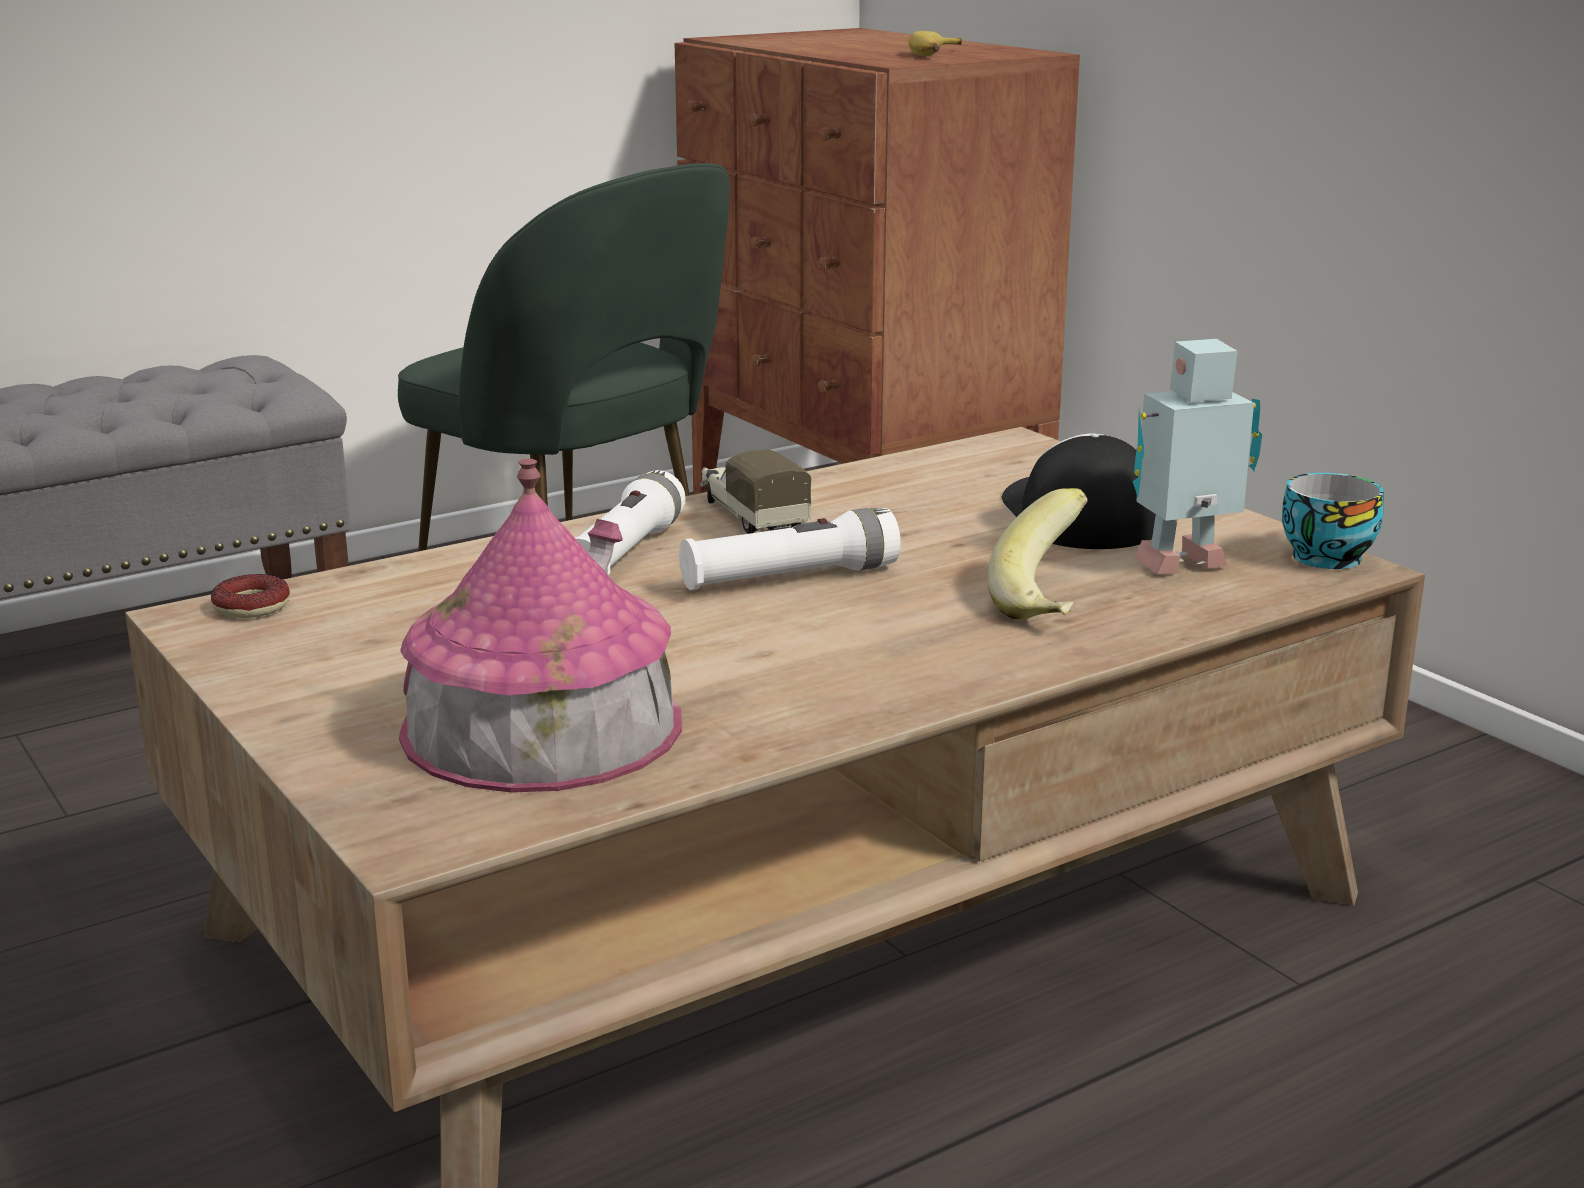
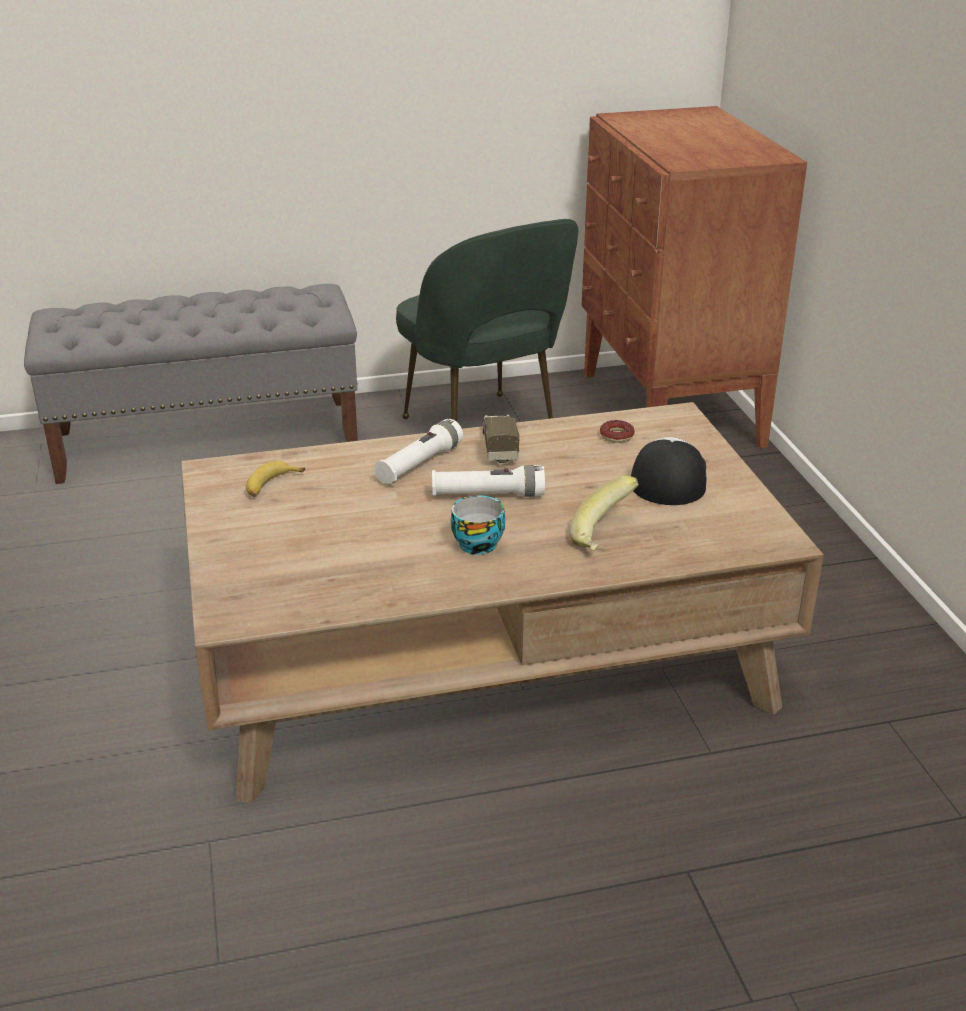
camera: 20 degrees right, 10 degrees up
(251, 606) = (234, 468): donut -> donut (616, 436)
(542, 726) = (315, 567): toy house -> none
(935, 54) = (717, 154): banana -> banana (271, 485)
(1186, 567) = (695, 525): toy robot -> none
(1323, 556) = (777, 531): cup -> cup (478, 542)

